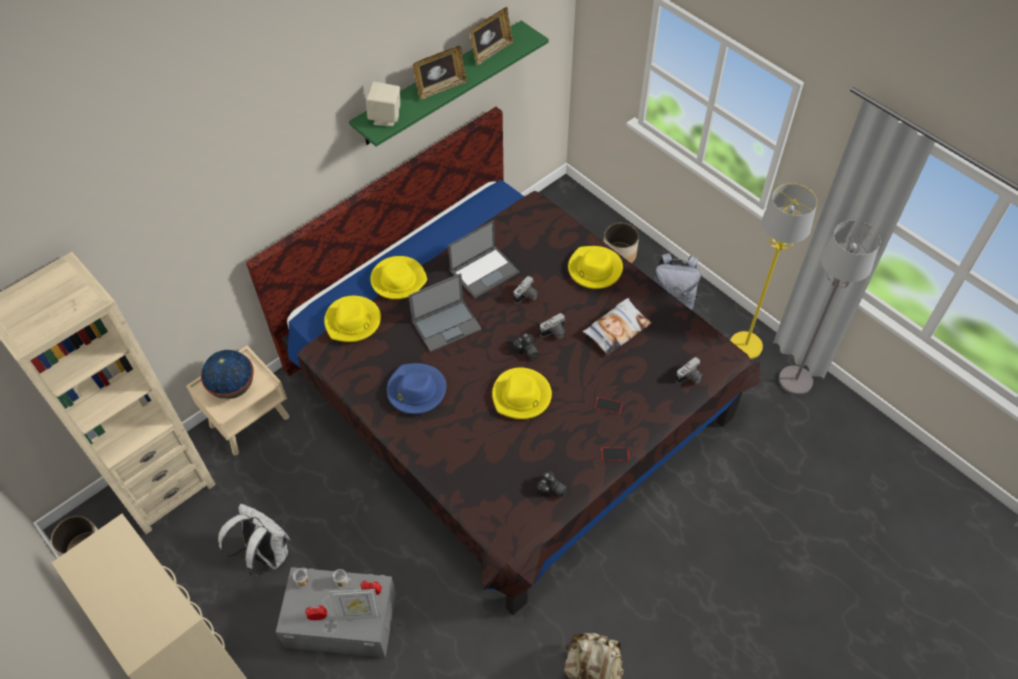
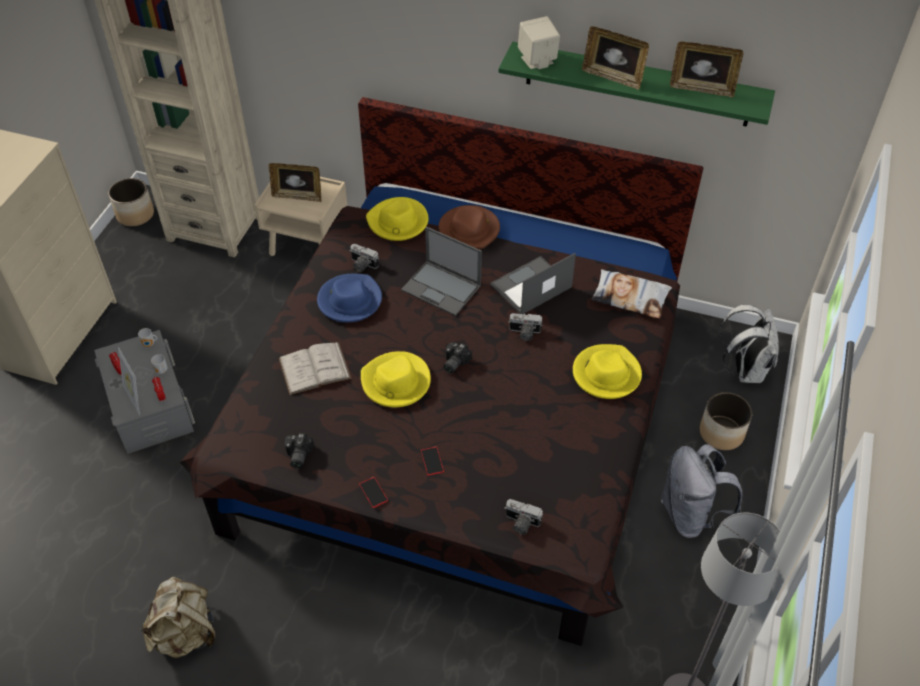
camera: 60 degrees right, 5 degrees down
(233, 387) = (297, 196): globe -> picture frame
(265, 554) = (186, 322): white backpack -> white backpack (745, 369)
(398, 279) = (470, 230): yellow hat -> brown hat
(472, 444) = (314, 368): none -> white book
(485, 271) = (530, 287): laptop -> laptop turned 120 degrees clockwise
(554, 333) = (493, 375): camera -> camera (362, 265)
(616, 329) = (539, 427): pillow -> pillow (630, 297)
(745, 346) = (695, 619): yellow floor lamp -> none

